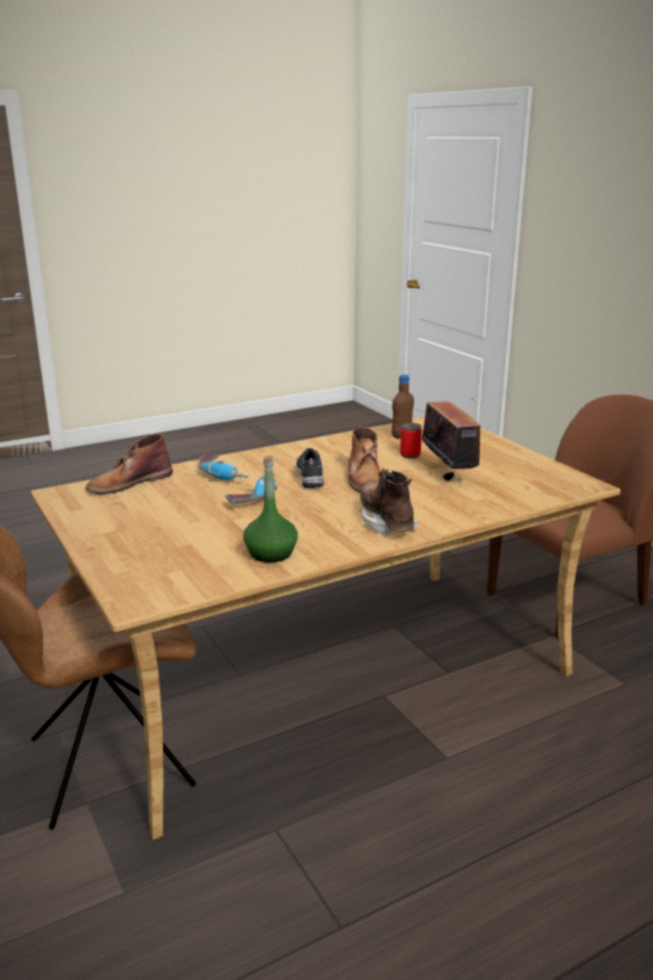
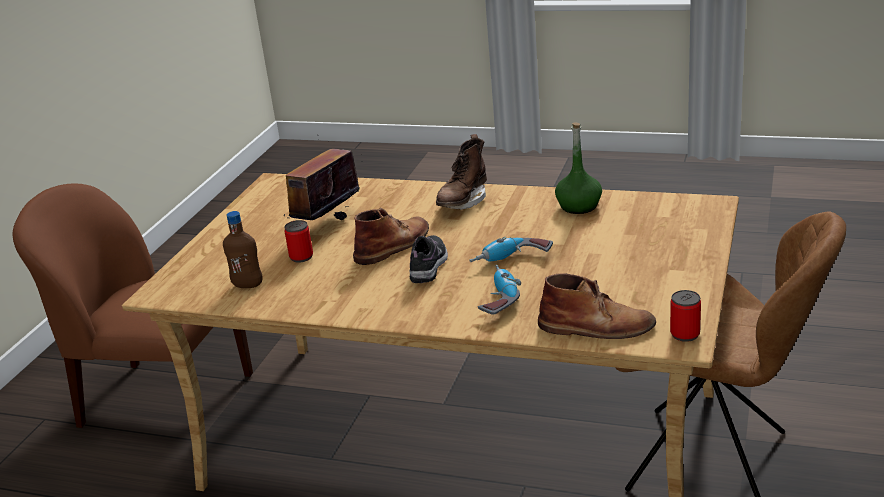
camera: 130 degrees left, 5 degrees up
(61, 496) = (685, 334): none -> can
(310, 477) = (428, 265): shoe -> shoe turned 150 degrees clockwise

